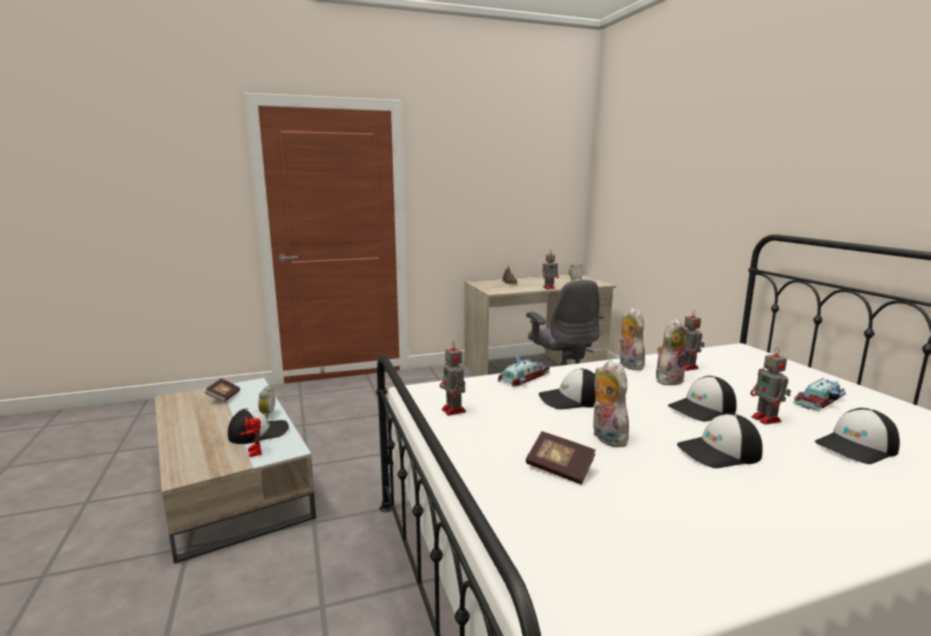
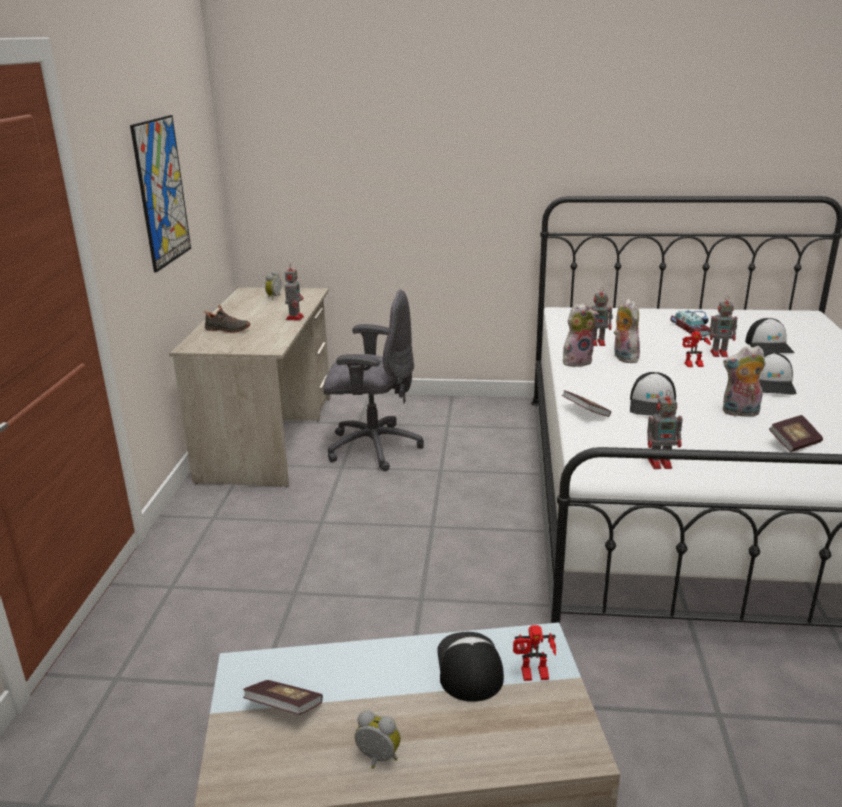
camera: 65 degrees left, 10 degrees up
(266, 415) = (404, 656): alarm clock -> alarm clock (377, 759)
(496, 193) = (162, 192): none -> picture
(522, 378) = (585, 413): toy car -> book
(628, 365) = (577, 361): plush toy -> plush toy turned 150 degrees clockwise
(702, 409) = (693, 366): cap -> toy robot

